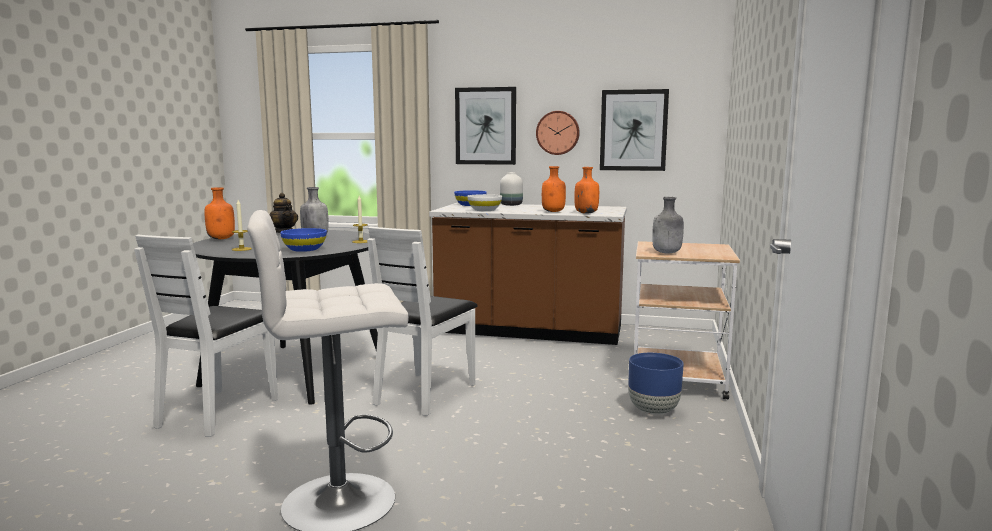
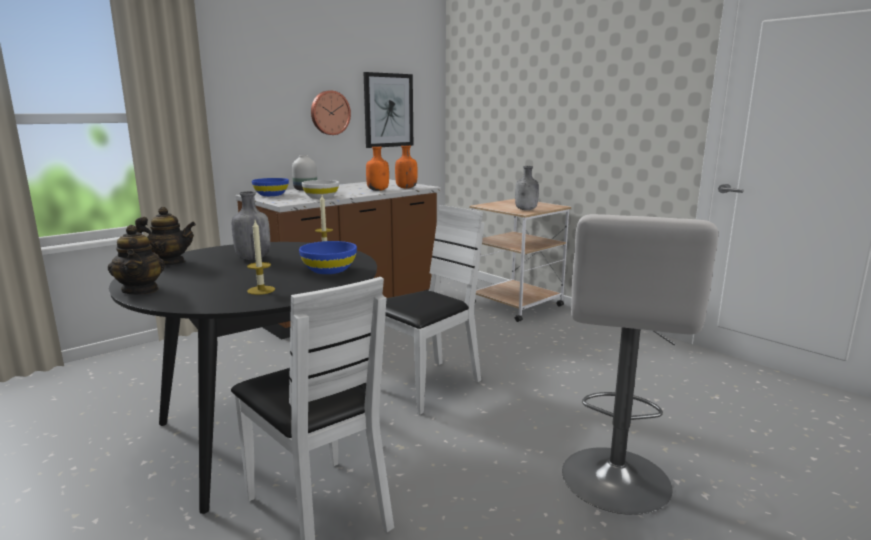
camera: 55 degrees left, 5 degrees up
(222, 239) = (141, 290): orange bottle -> teapot
(424, 393) = (427, 386): white chair -> white chair turned 105 degrees counterclockwise
(485, 126) = (259, 105): picture -> none
(654, 411) = (557, 327): blue planter -> none

